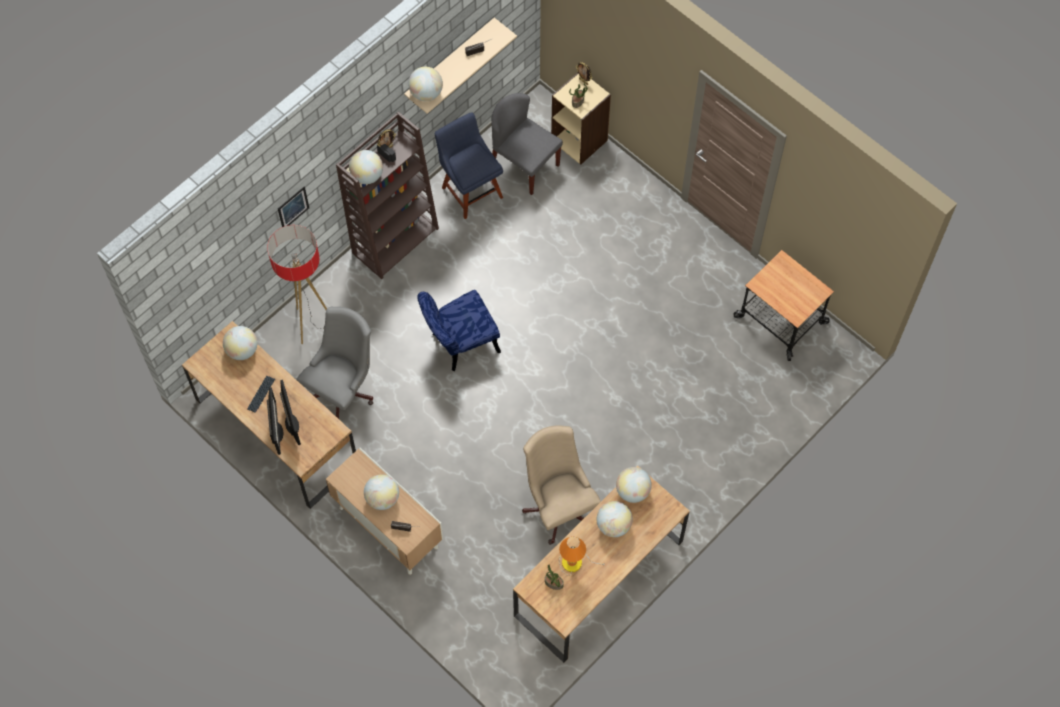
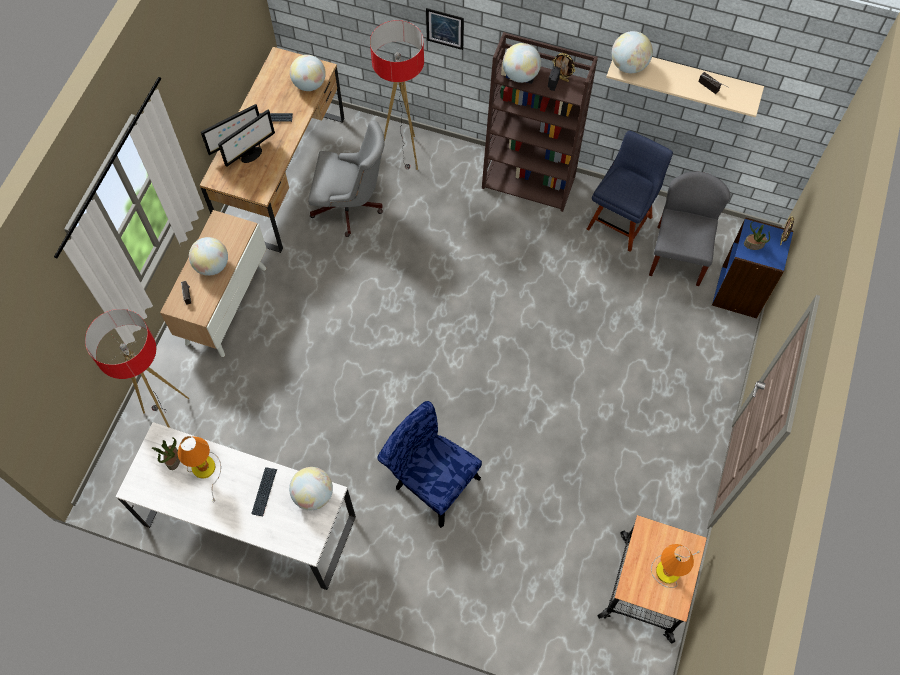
camera: 65 degrees right, 0 degrees up
(459, 344) = (448, 282): blue chair -> blue chair (431, 480)
(473, 610) = (169, 416): none -> floor lamp
(558, 505) = (315, 447): beige office chair -> none
(579, 140) = (739, 292): beige bookcase -> blue bookcase
(598, 578) = (250, 521): brown desk -> white desk
(613, 525) = (264, 491): globe -> keyboard
(793, 283) = (669, 569): none -> table lamp

